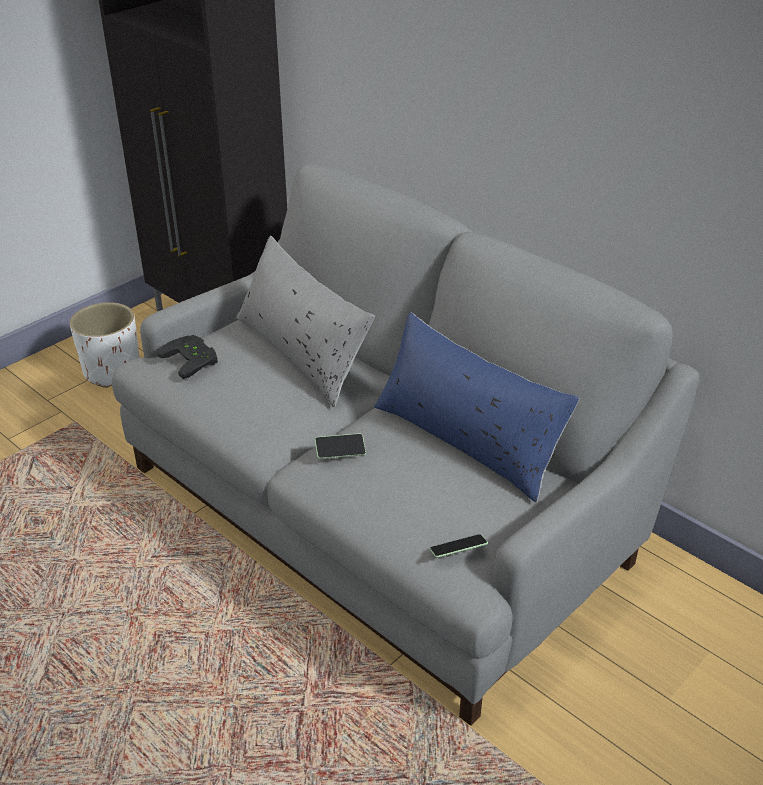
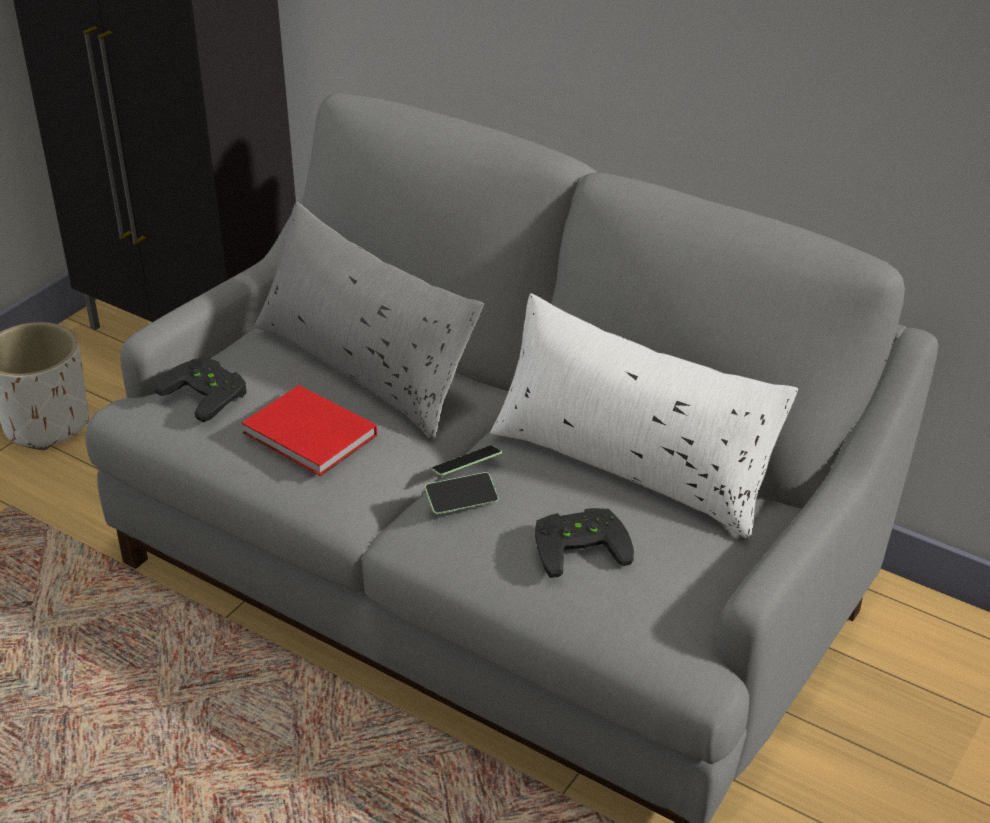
camera: 10 degrees left, 0 degrees up
(251, 396) = (311, 436): none -> red book
(413, 491) = (579, 544): none -> black game controller
(458, 551) = (663, 619): phone -> phone (466, 468)
(467, 439) = (632, 464): blue pillow -> white pillow

